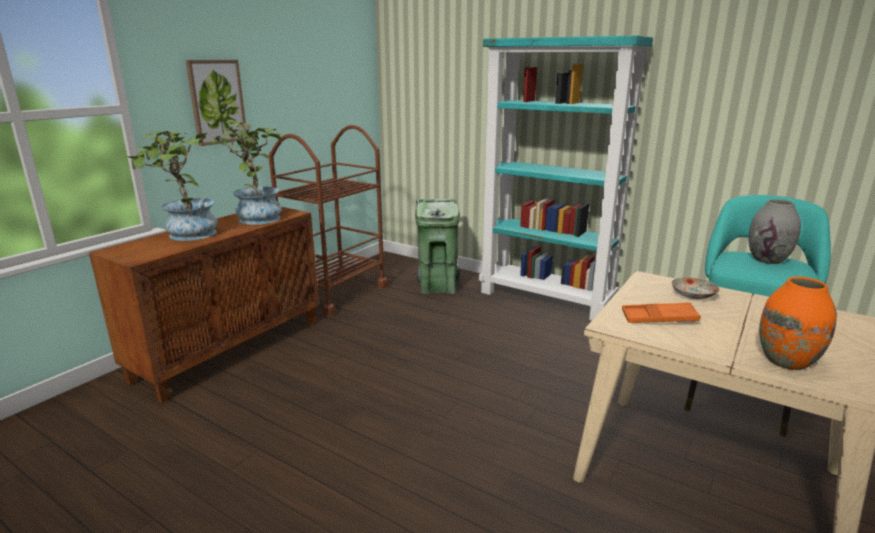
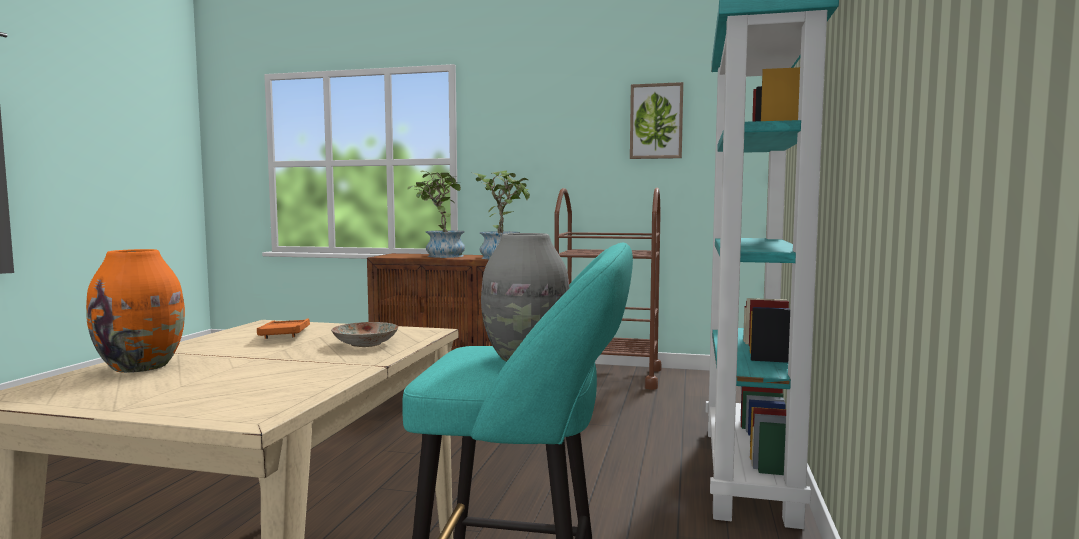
camera: 70 degrees right, 15 degrees down
(216, 102) = (530, 160): picture -> picture (656, 121)
(438, 287) = (690, 409): green trash can -> none

